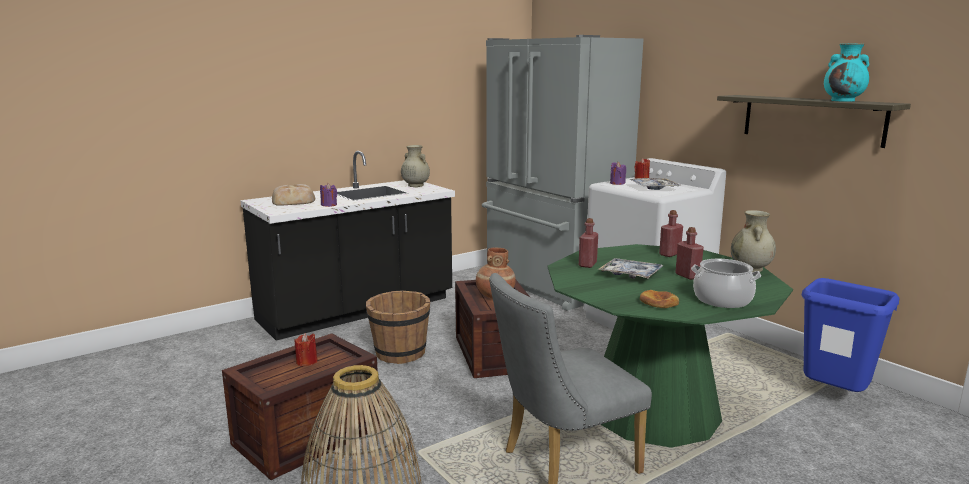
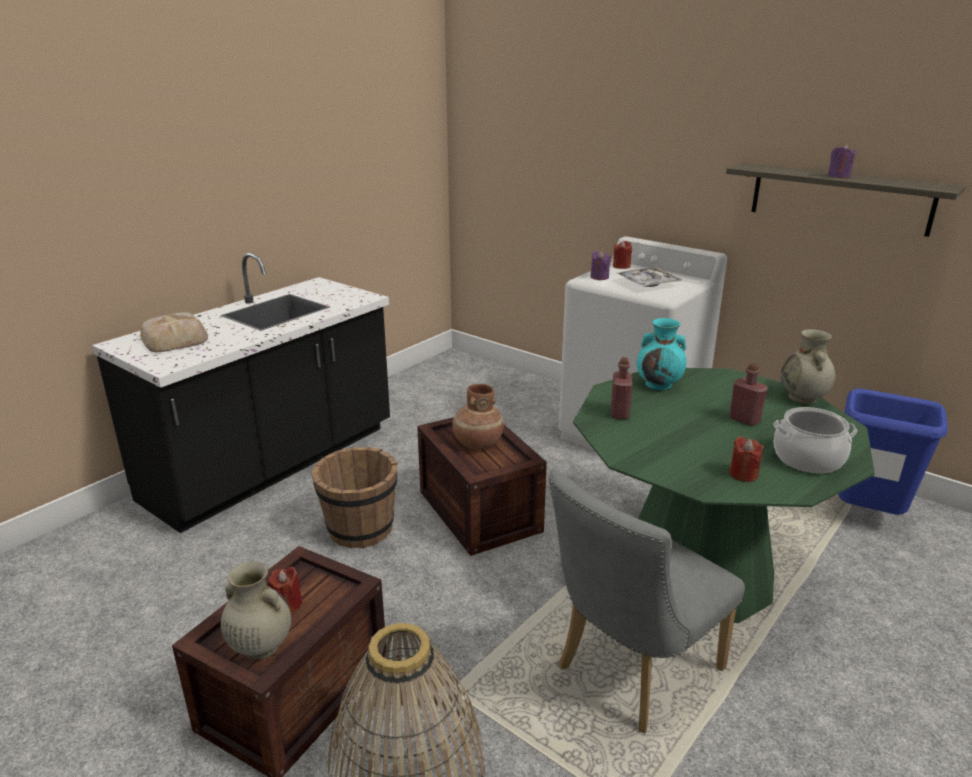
camera: 15 degrees left, 10 degrees up
(329, 205) = (233, 343): purple candle -> purple candle (838, 176)
(415, 185) = (329, 291): beige vase -> beige vase (260, 646)
(550, 285) = (500, 392): grey fridge -> none
(630, 274) = (680, 426): tray -> none
(659, 302) = (743, 474): bread -> red candle
(669, 254) = (701, 382): red bottle -> none
(843, 100) = (887, 180): turquoise vase -> turquoise vase (659, 384)

